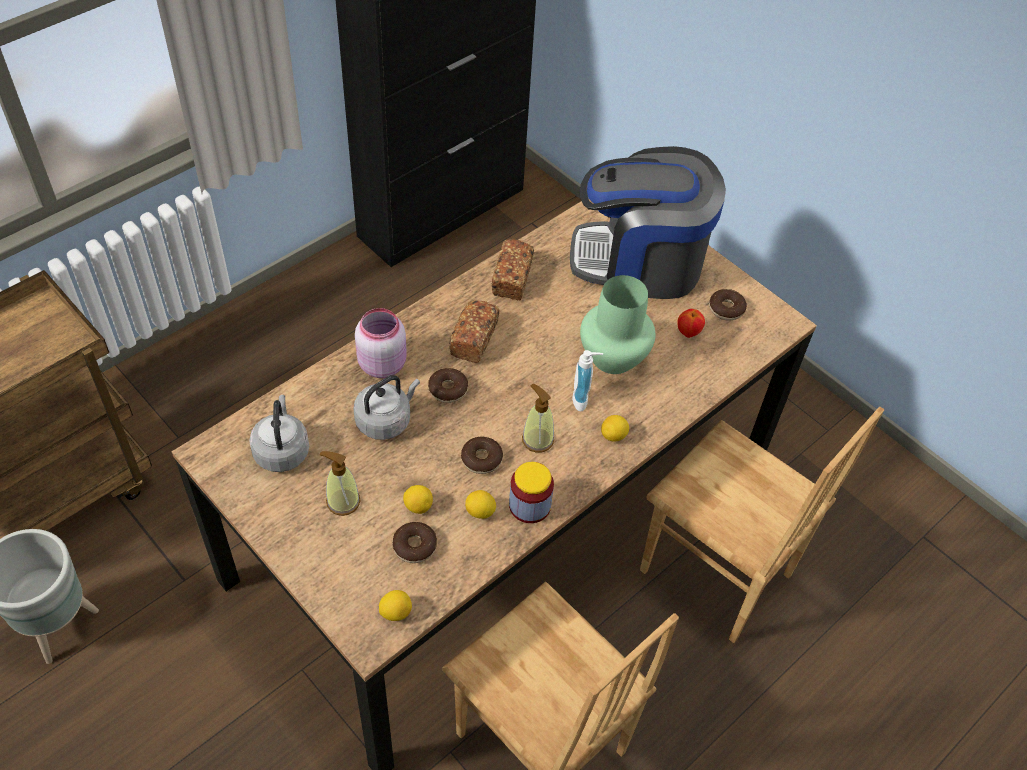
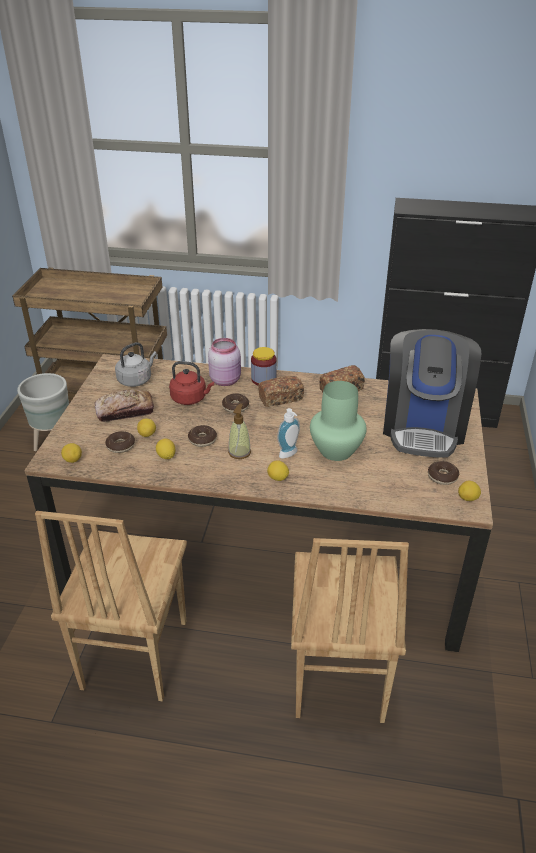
camera: 55 degrees right, 15 degrees down
(343, 501) = (125, 411): soap dispenser -> bread
(386, 420) = (190, 398): grey kettle -> red kettle
(529, 505) = (190, 471): jar -> jar (263, 379)
(639, 263) = (424, 426): coffee machine -> coffee machine turned 135 degrees counterclockwise
(688, 333) = (398, 470): apple -> none
(771, 315) = (468, 498): none -> lemon

